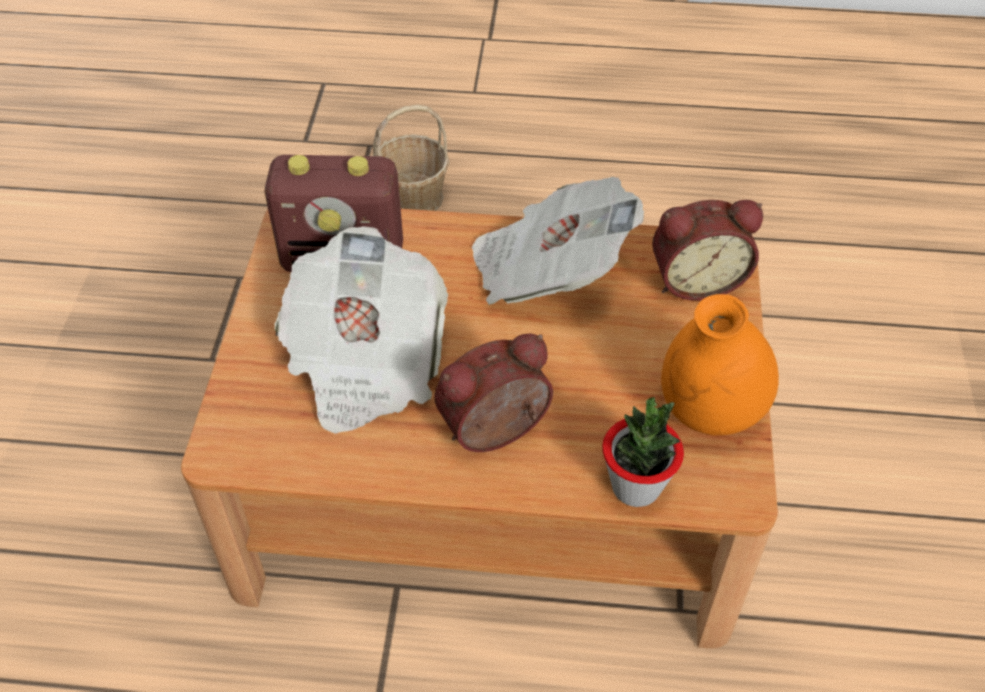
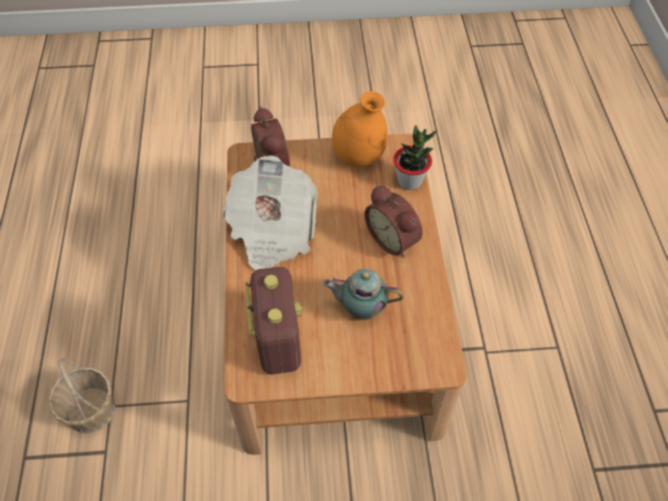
camera: 100 degrees left, 5 degrees up
(365, 362) = (361, 308): newspaper -> teapot

